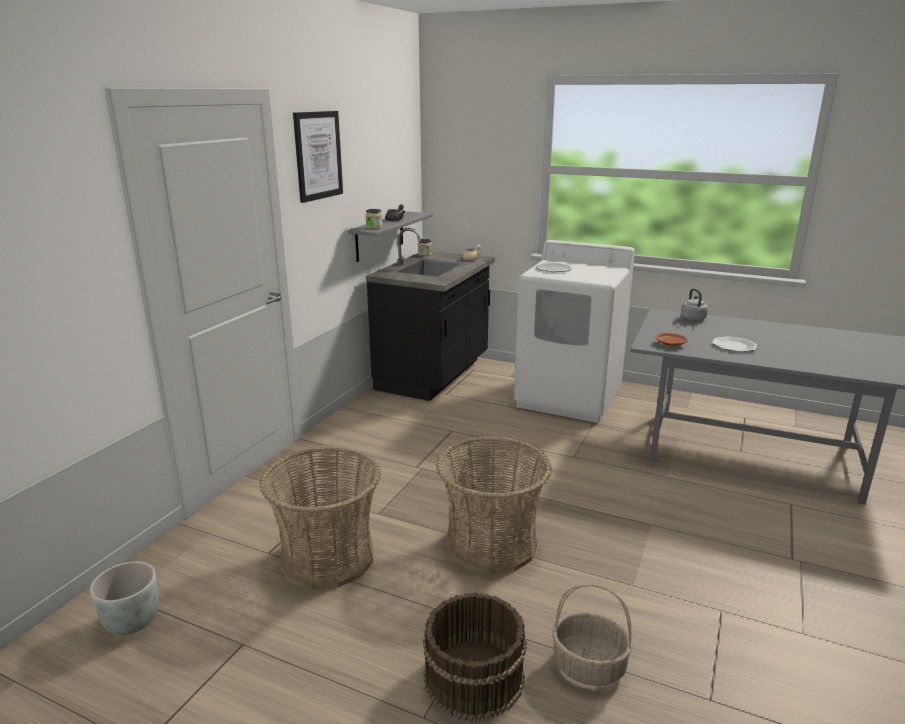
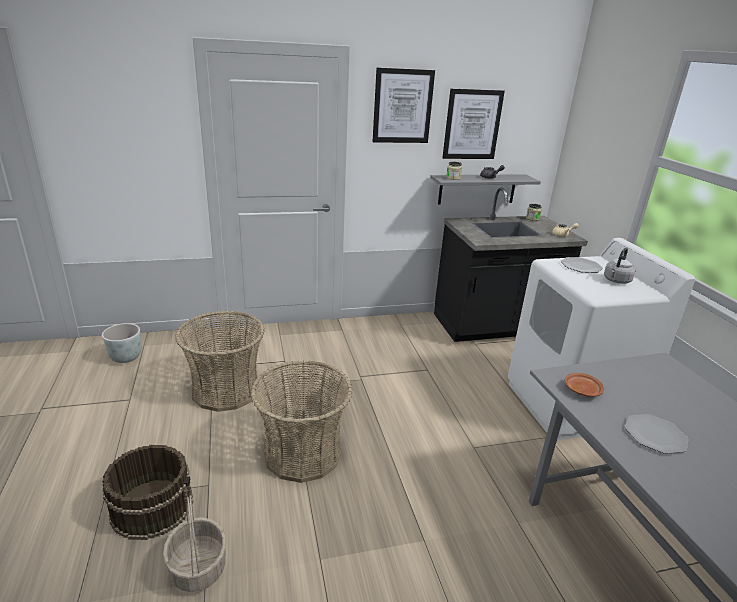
camera: 50 degrees right, 5 degrees up
(368, 167) = (472, 124): none -> picture
(694, 319) = (687, 387): grey kettle -> grey kettle (616, 281)

